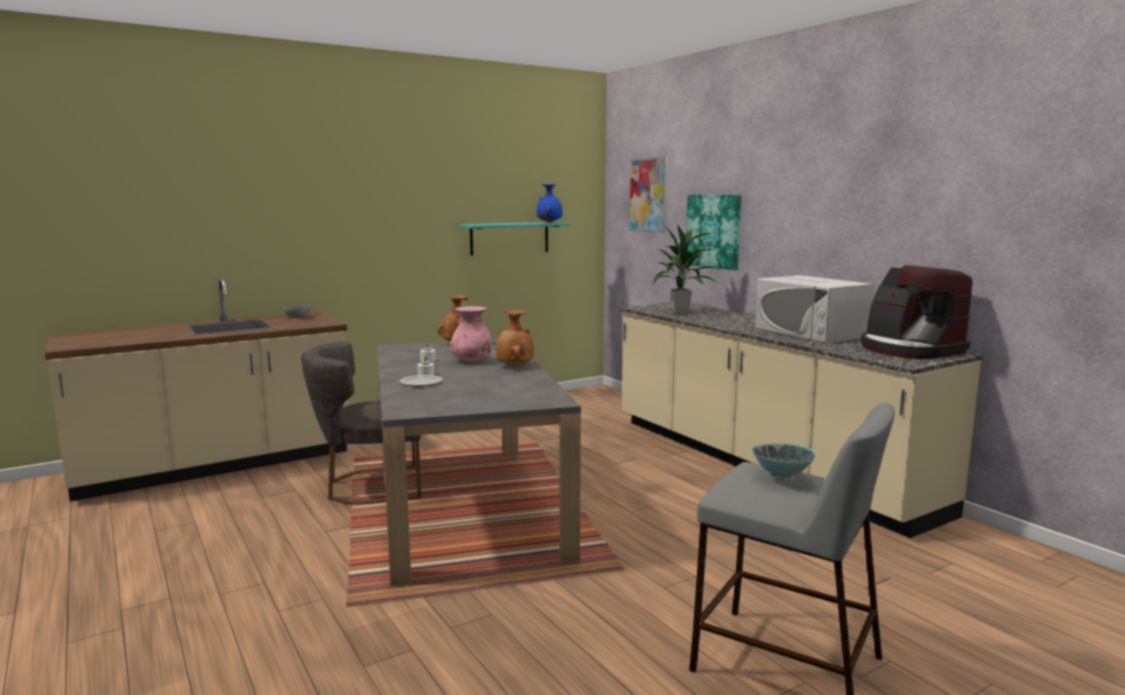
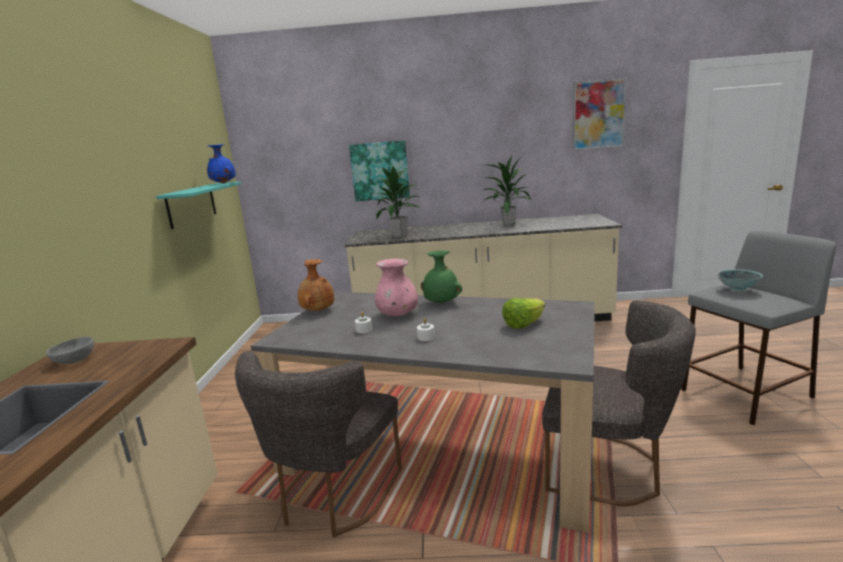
camera: 55 degrees left, 5 degrees up
(422, 382) = (458, 342): plate -> none
(482, 392) = (523, 324): none -> lettuce
(498, 585) = (609, 468): none -> grey chair
(514, 366) = (441, 303): brown vase -> green vase
(648, 195) = (296, 149): picture -> picture (598, 115)
(810, 332) = (507, 224): white microwave -> potted plant
(909, 349) = (575, 219): coffee machine -> none

